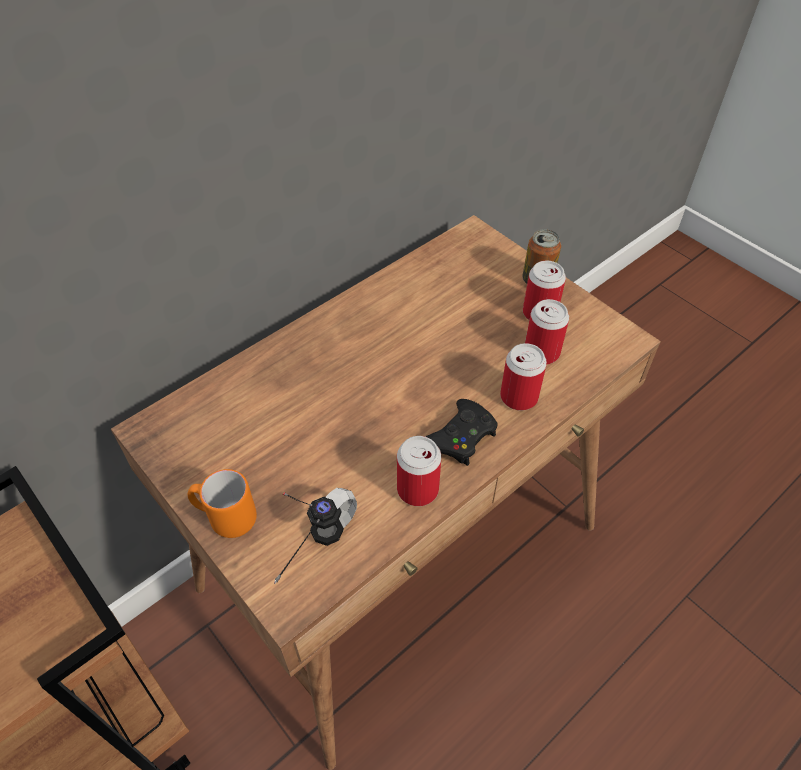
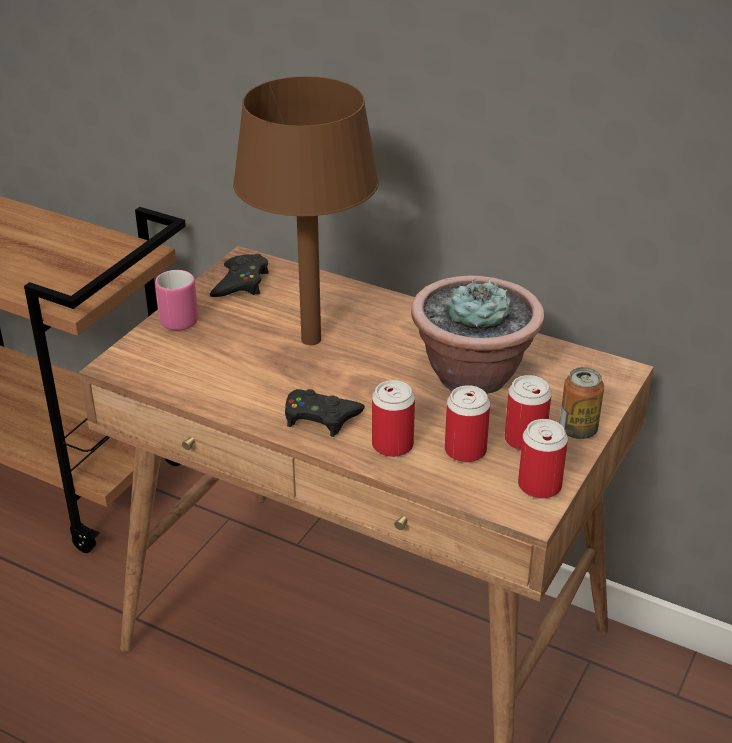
camera: 70 degrees right, 15 degrees down
(191, 443) = (241, 283): none -> black game controller
(225, 517) = (179, 317): orange mug -> pink mug
(305, 542) = (171, 359): headphones -> none
(329, 412) = (309, 339): none -> brown table lamp
(417, 489) = (249, 405): can -> can (539, 486)
(440, 315) = (472, 375): none -> potted plant

